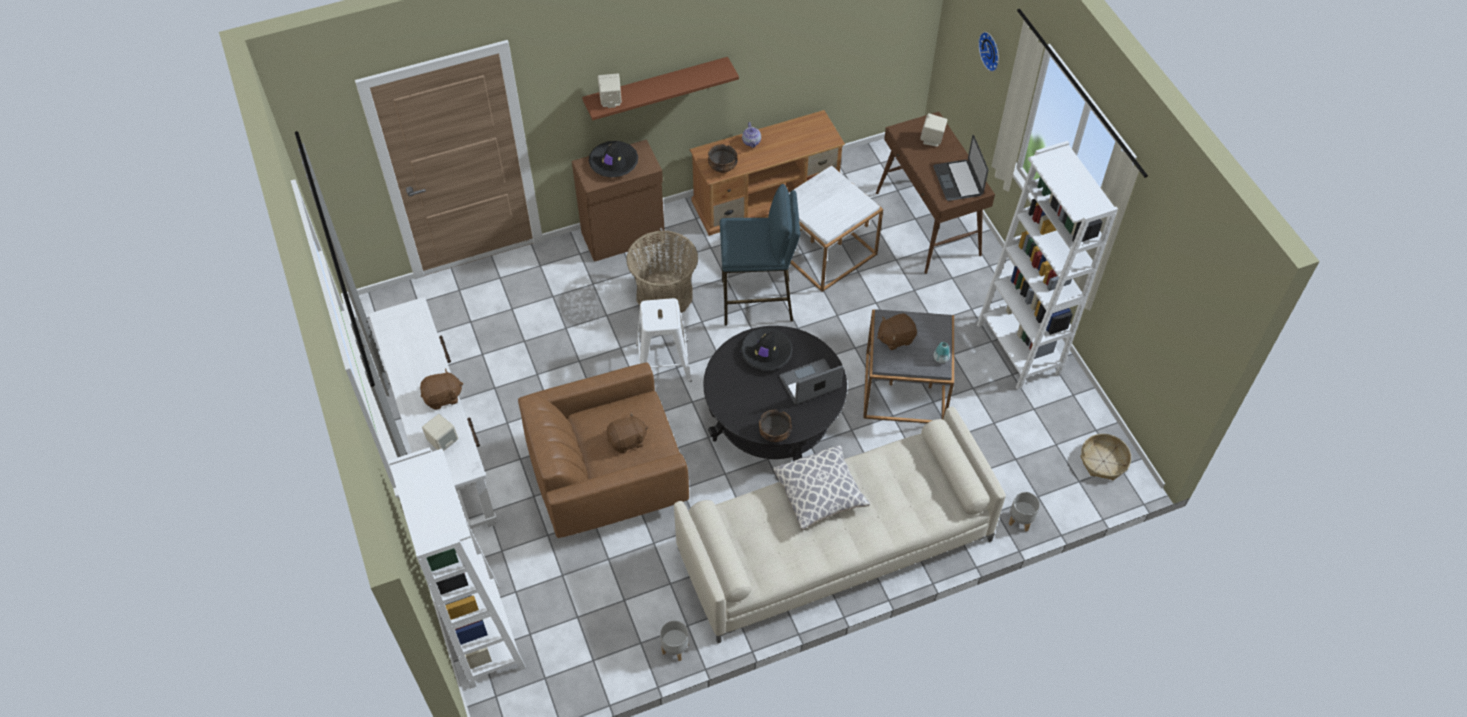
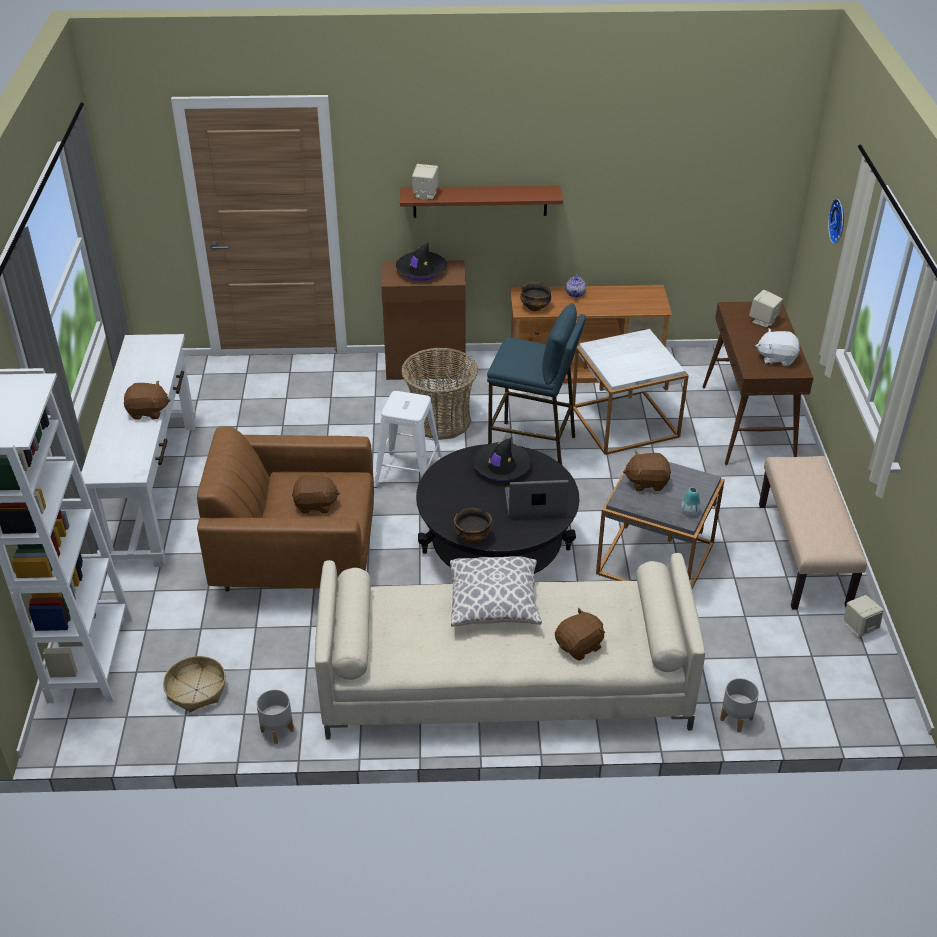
camera: 20 degrees right, 15 degrees down
(443, 441) = (123, 445): beige speaker -> beige speaker (859, 627)
(902, 512) = (579, 646): none -> brown plush toy
(958, 180) = (776, 358): laptop -> white plush toy
(1018, 349) = (804, 555): white bookcase -> beige bench
(1103, 461) = (864, 688): basket -> basket (196, 690)

